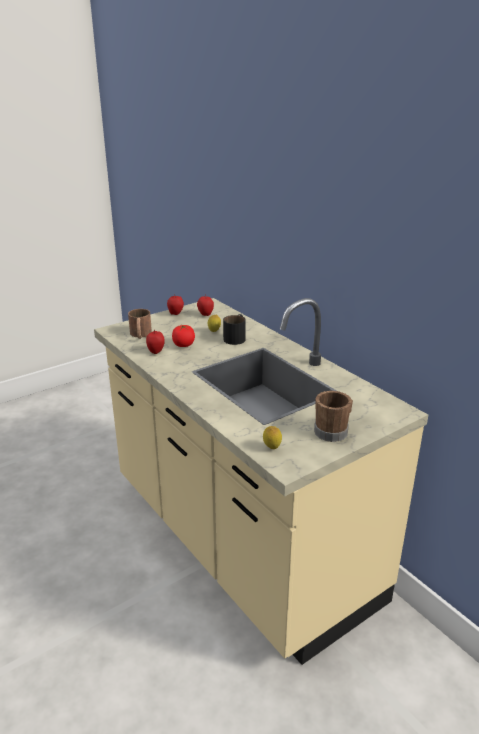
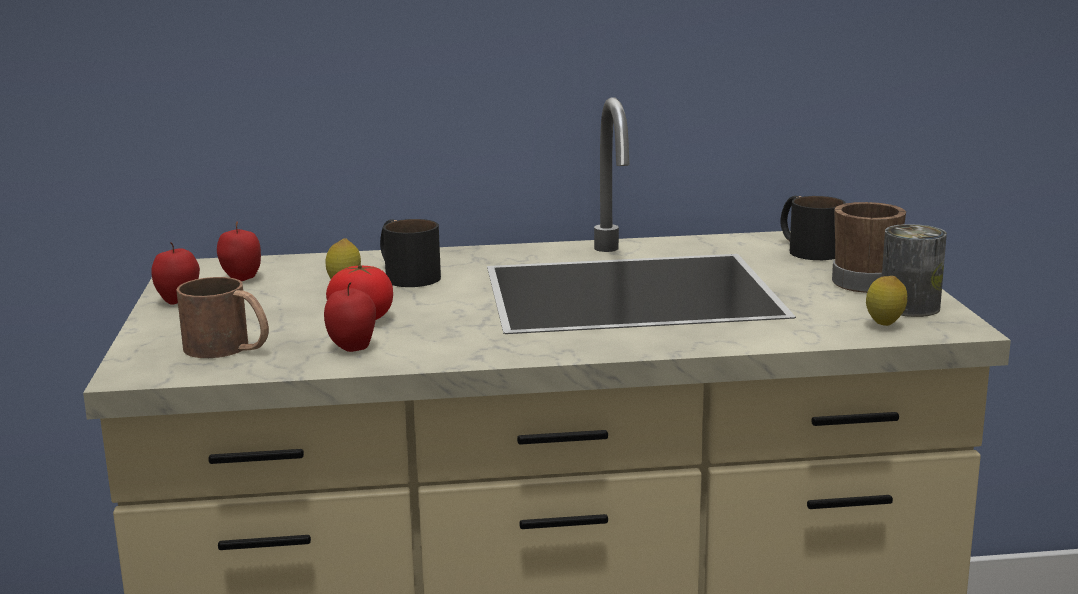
camera: 60 degrees left, 10 degrees down
(306, 450) = (909, 307): none -> can
(368, 408) = (806, 249): none -> black mug

